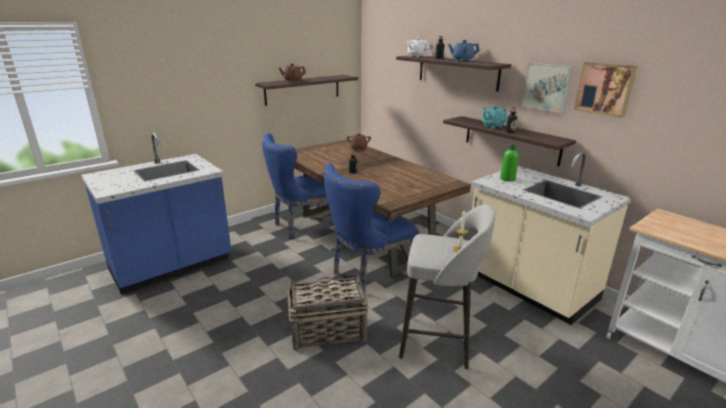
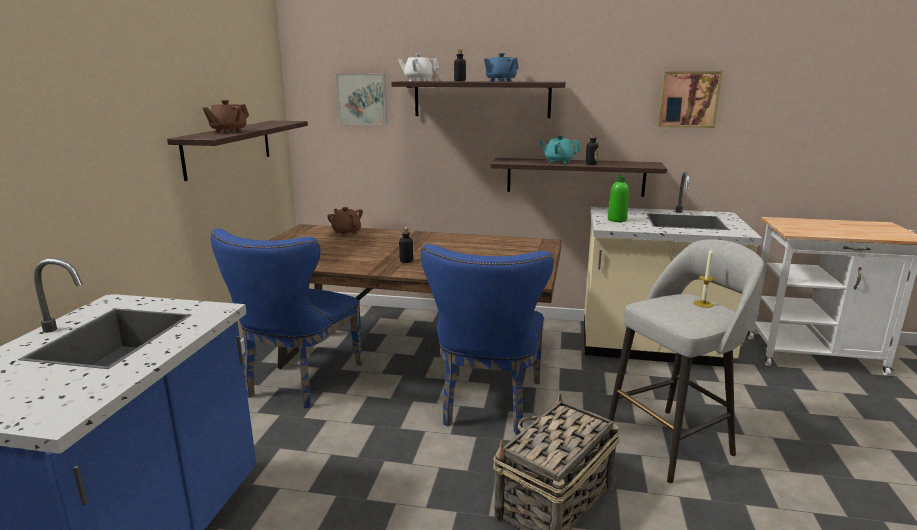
camera: 40 degrees left, 5 degrees down
(547, 87) = (618, 104): picture -> picture (363, 99)

